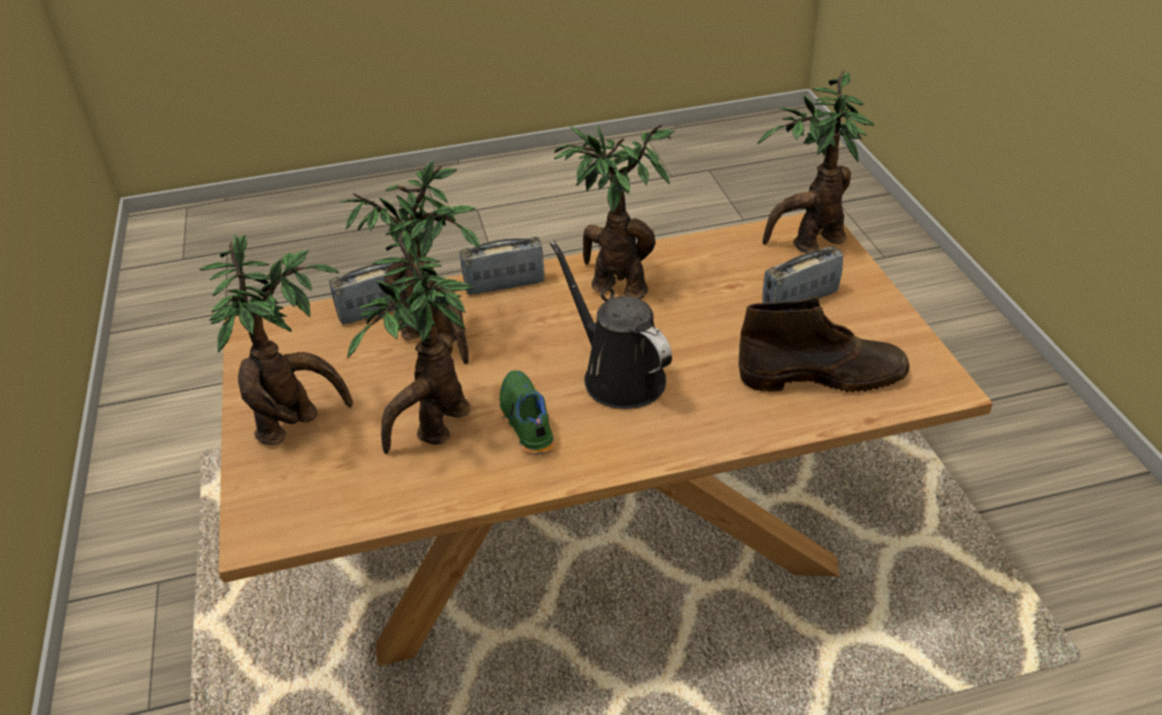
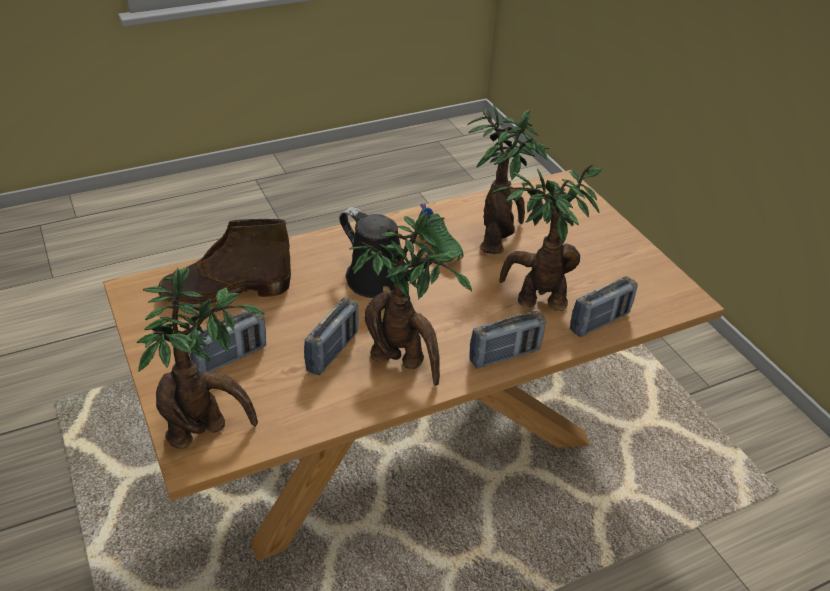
camera: 165 degrees right, 0 degrees up
(297, 423) = (592, 236): potted plant -> none
(688, 299) = (332, 352): none -> radio

